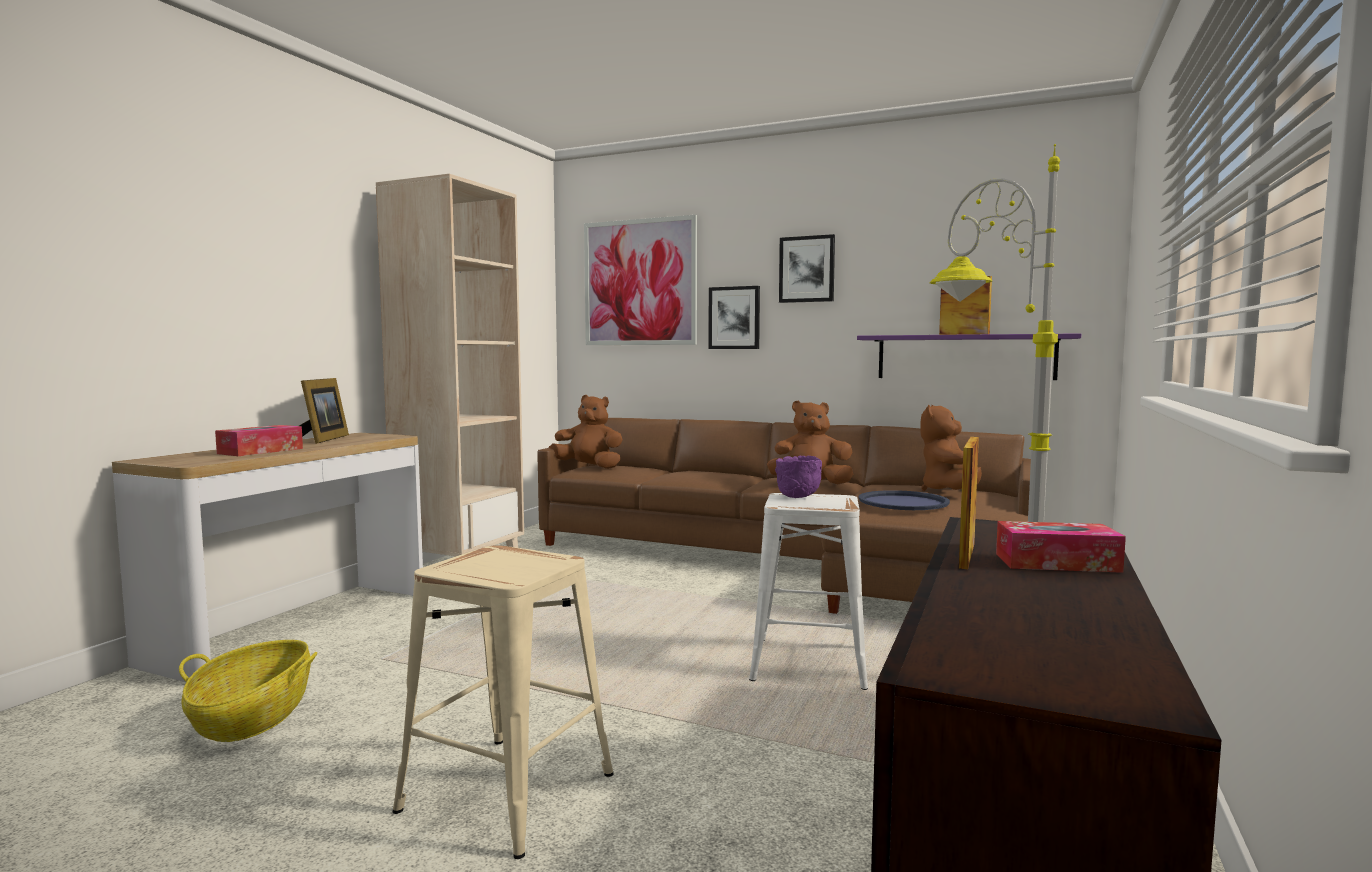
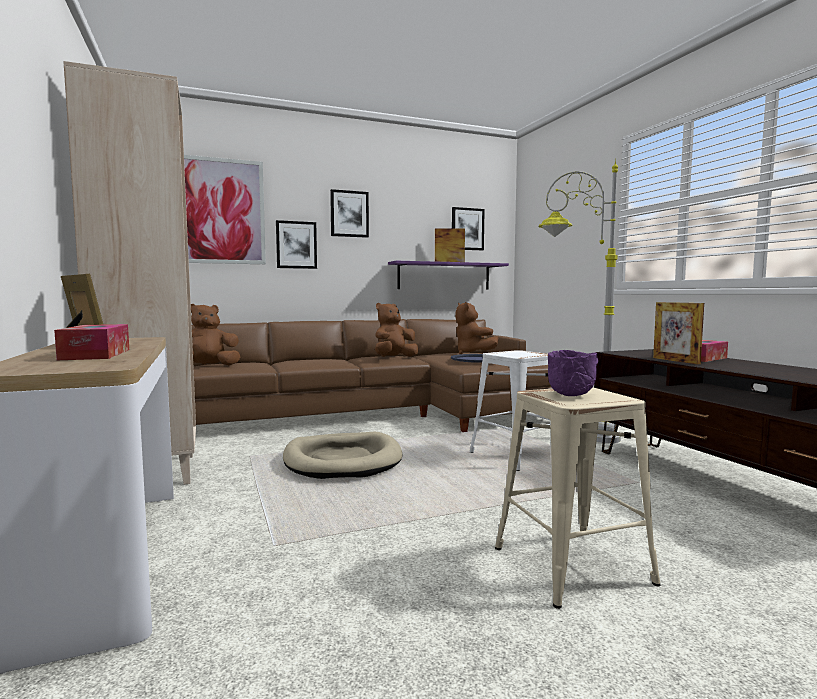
camera: 45 degrees left, 0 degrees up
(253, 717) = (289, 628): basket -> none
(612, 605) = (342, 460): none -> beige dog bed
(799, 497) = (506, 353): purple bowl -> purple bowl (571, 395)
(1014, 274) = (467, 229): none -> picture

